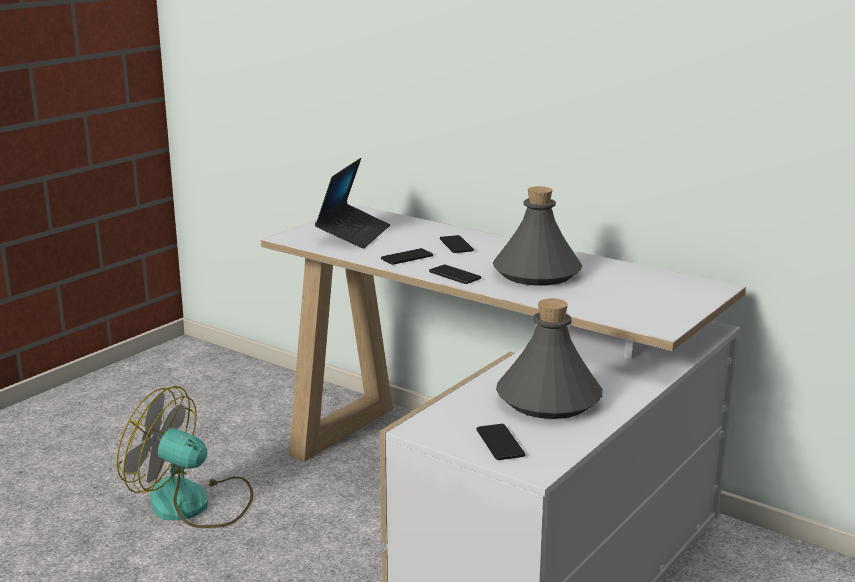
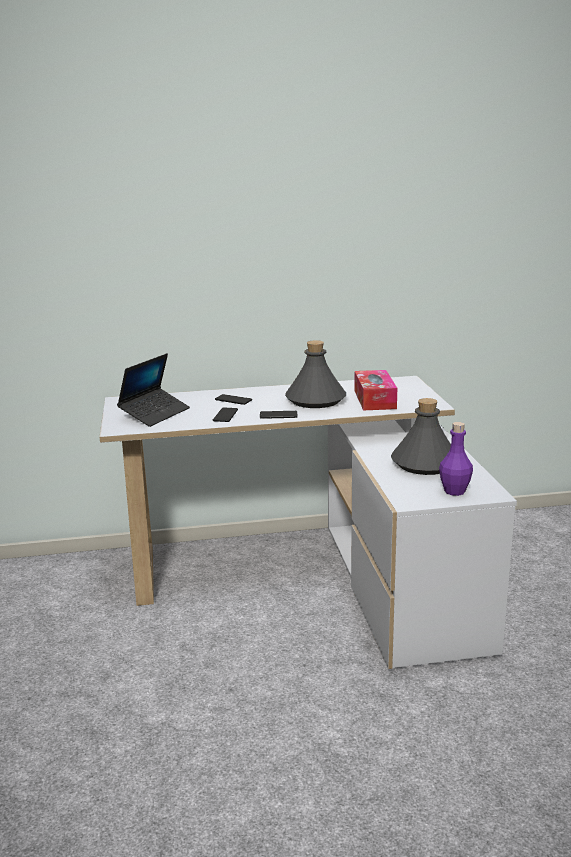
camera: 45 degrees left, 0 degrees up
(193, 504) = (127, 667): fan -> none
(353, 234) = (155, 414): laptop -> laptop turned 60 degrees clockwise
(500, 443) = (454, 491): phone -> purple bottle
(605, 295) = (374, 399): none -> tissue box

